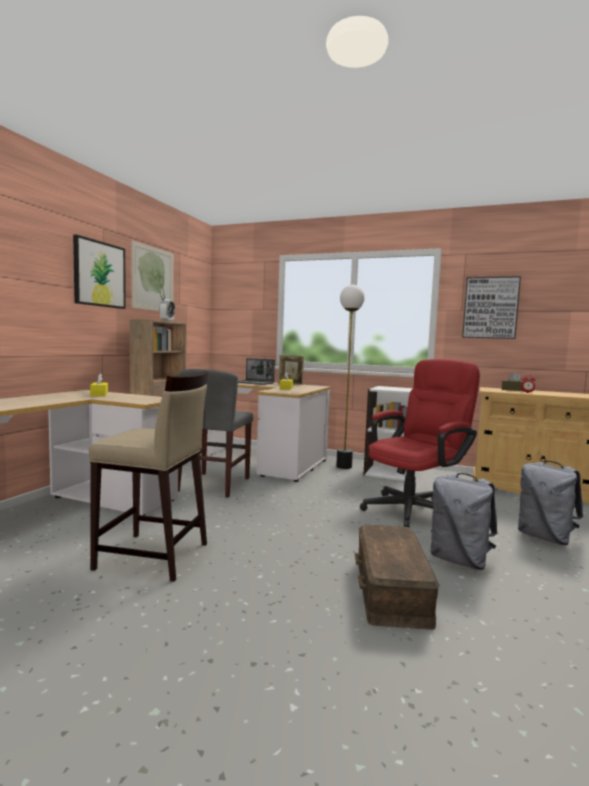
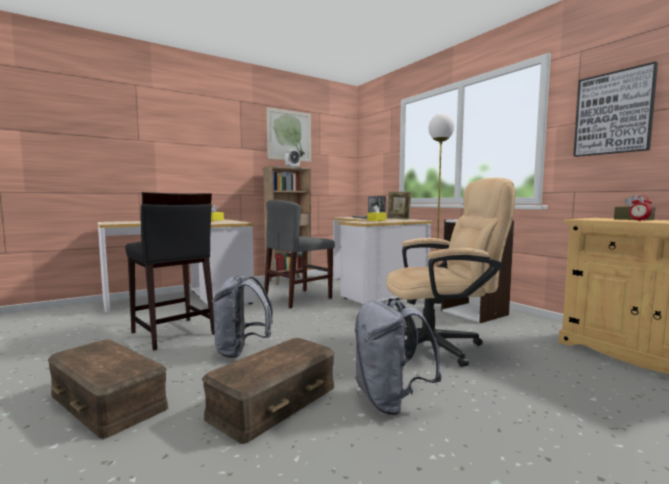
camera: 35 degrees right, 0 degrees up
(99, 274) = (236, 135): picture -> none
(153, 556) = (173, 333): beige stool -> black stool
(248, 648) = (106, 401): none -> brown storage box
(415, 508) = (439, 346): red office chair -> beige office chair
(545, 537) = (560, 413): grey backpack -> grey backpack (241, 351)

